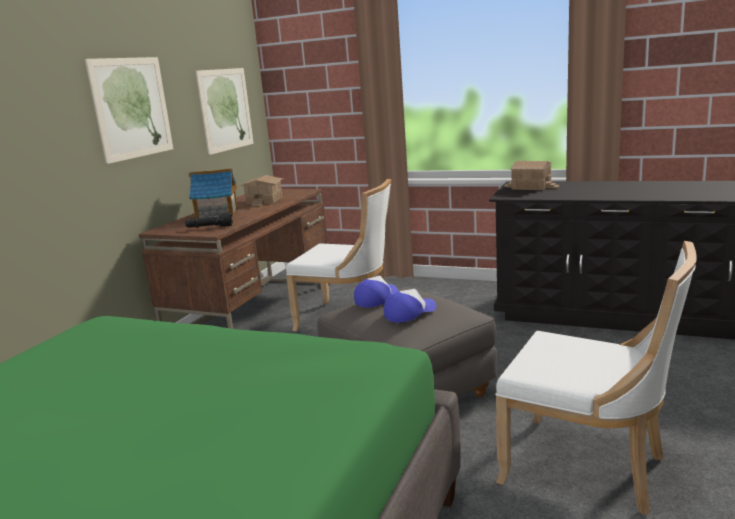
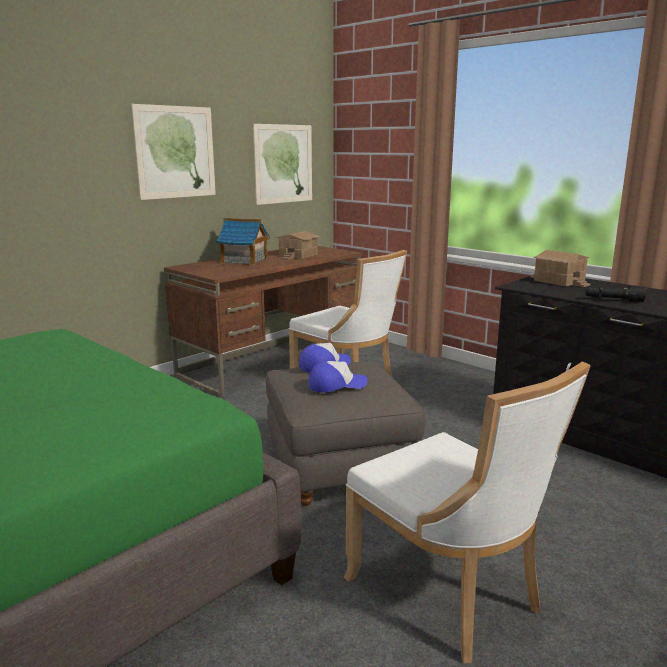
camera: 20 degrees right, 0 degrees up
(209, 227) = (221, 271): black flashlight -> black flashlight (613, 300)

